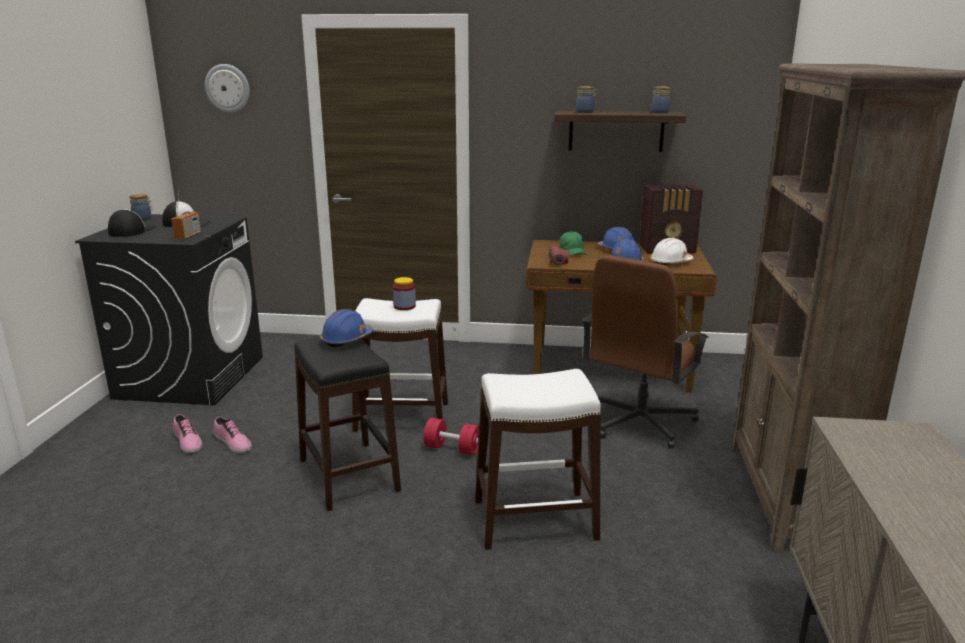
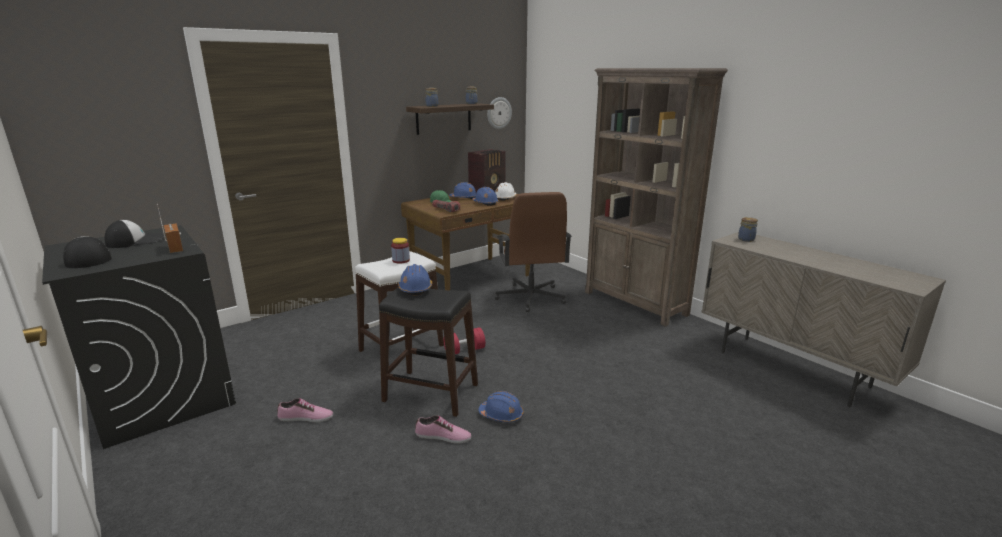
camera: 45 degrees left, 0 degrees up
(143, 219) = (63, 249): jar -> jar (746, 239)
(187, 441) = (262, 436): shoe -> shoe (443, 437)
(227, 88) = (101, 101): wall clock -> wall clock (499, 113)
(365, 535) = (501, 415): none -> blue hard hat
(534, 519) = (564, 362): white stool -> none

